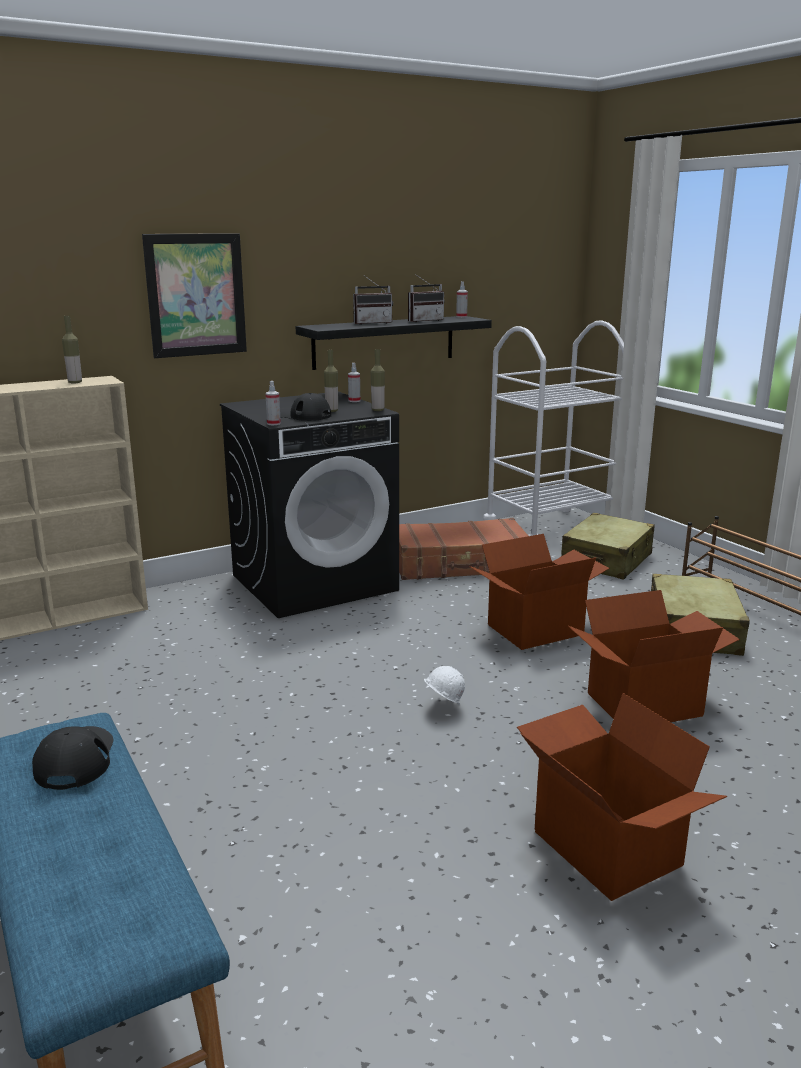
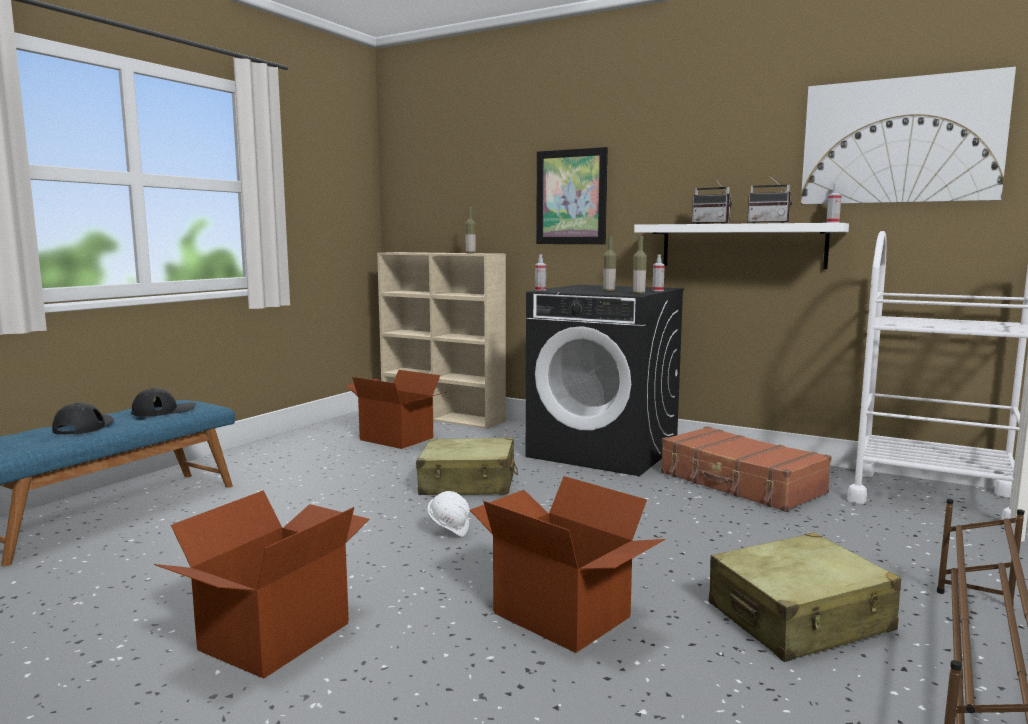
camera: 60 degrees right, 10 degrees down
(304, 415) = (579, 290): black cap -> black cap (84, 426)
(384, 342) = (742, 246): black shelf -> white shelf
(495, 243) = (900, 141): none -> picture
(534, 629) = (653, 537): cardboard box -> cardboard box (397, 438)
(607, 560) = (907, 539): beige suitcase -> beige suitcase (468, 483)

